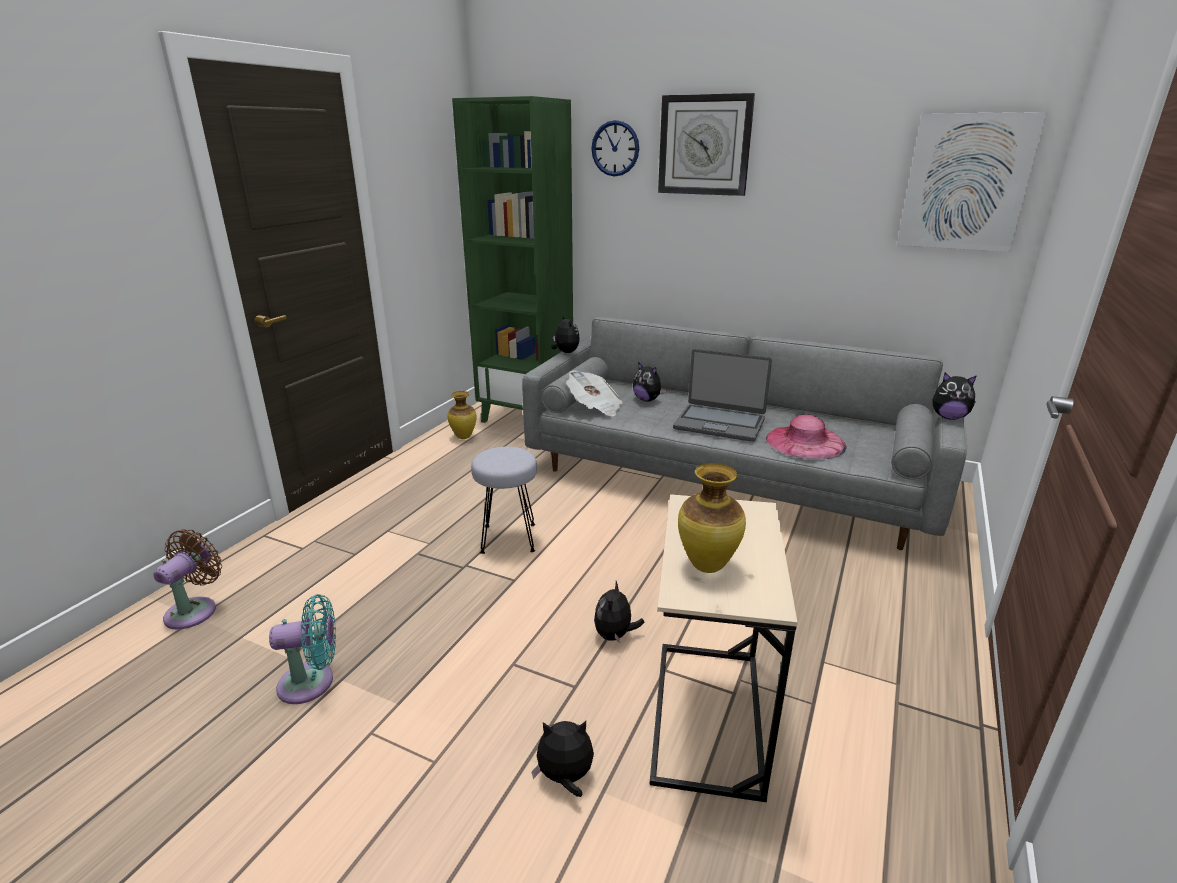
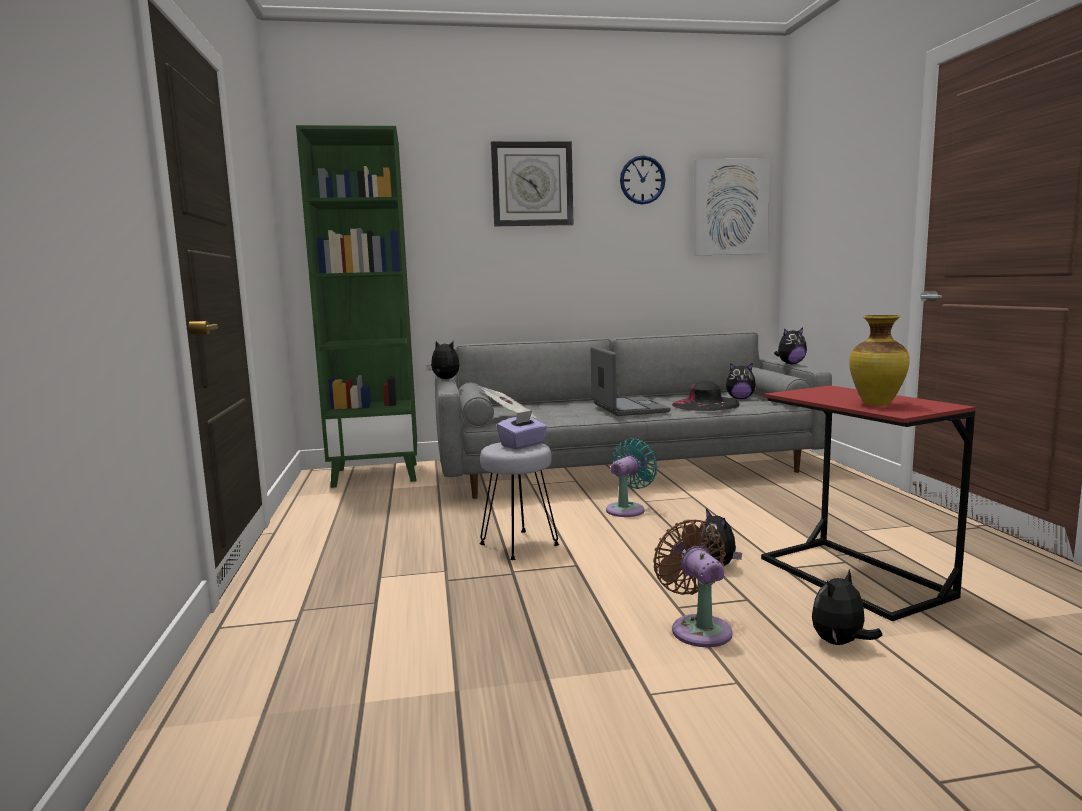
camera: 35 degrees left, 15 degrees down
(195, 610) = (246, 710): brown fan -> brown fan (698, 628)
(312, 682) = (521, 693): turquoise fan -> turquoise fan (628, 509)
(464, 437) = (332, 500): vase -> none
(510, 458) = (523, 445): none -> purple tissue box
(615, 148) = (446, 188): wall clock -> wall clock (642, 180)
(647, 400) = (541, 409): plush toy -> plush toy (740, 398)
(708, 715) = (854, 577): beige side table -> red side table
(719, 423) = (628, 408): laptop -> laptop turned 90 degrees counterclockwise
(805, 442) = (705, 404): pink hat -> black hat

